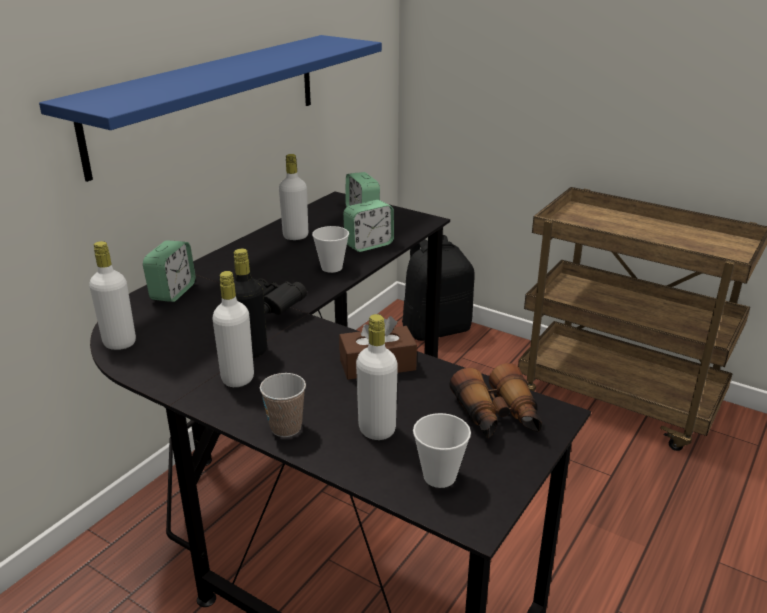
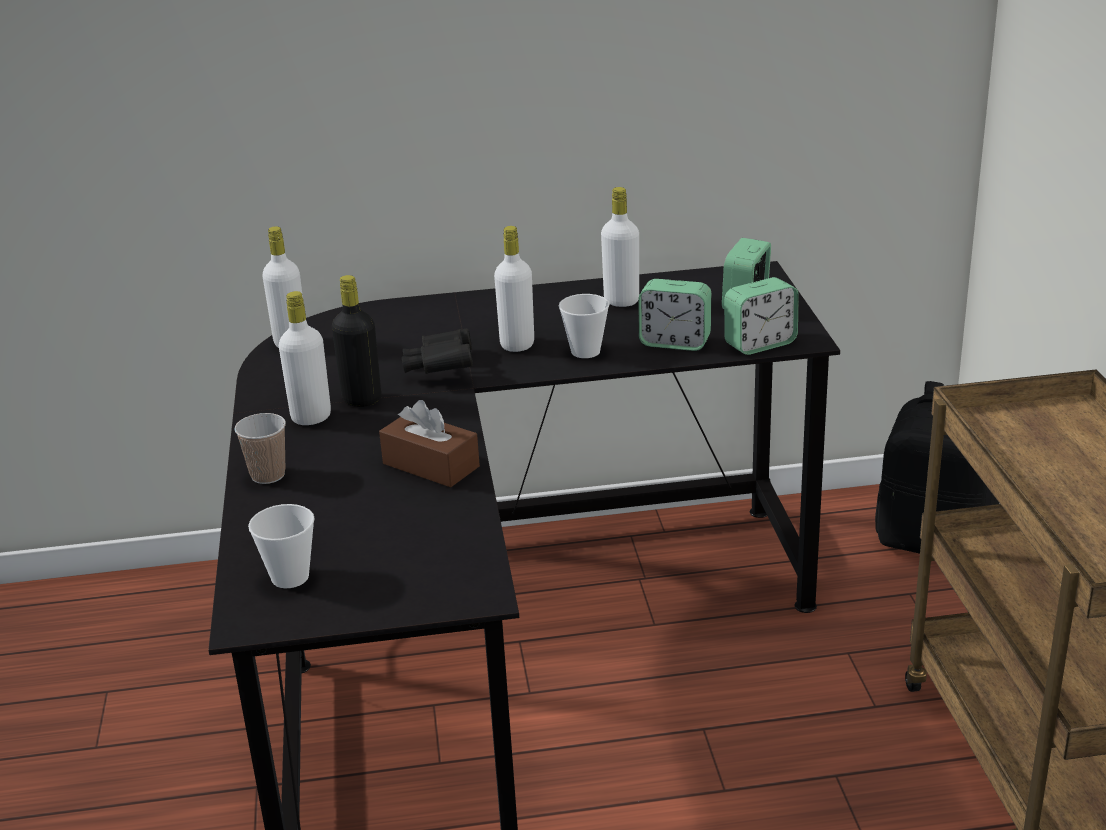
camera: 50 degrees right, 0 degrees up
(173, 292) = (407, 314): alarm clock -> alarm clock (760, 344)
(209, 100) = (540, 95): blue shelf -> none
(377, 429) = (322, 516): white bottle -> white bottle (517, 344)
(498, 417) = (428, 565): binoculars -> none

